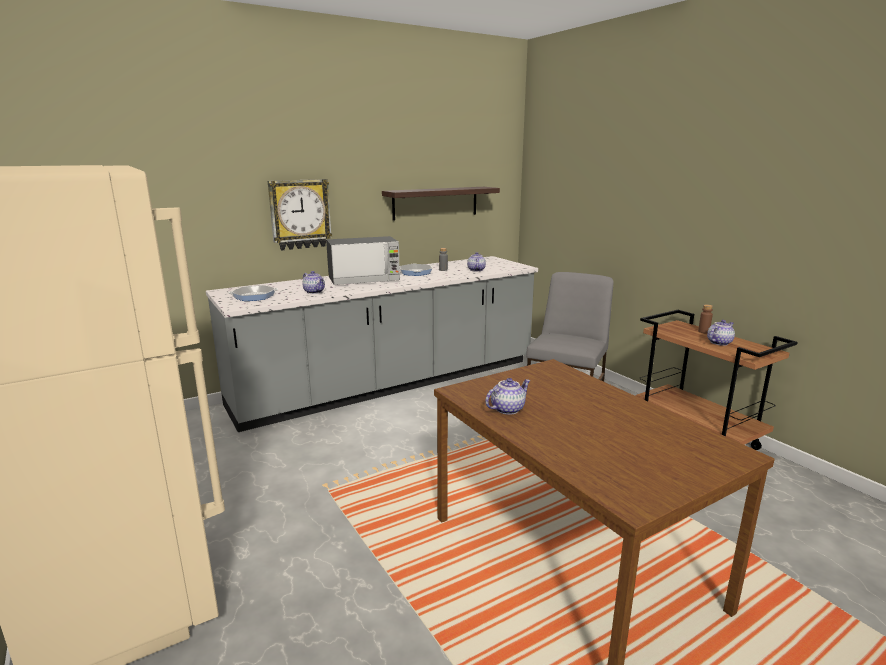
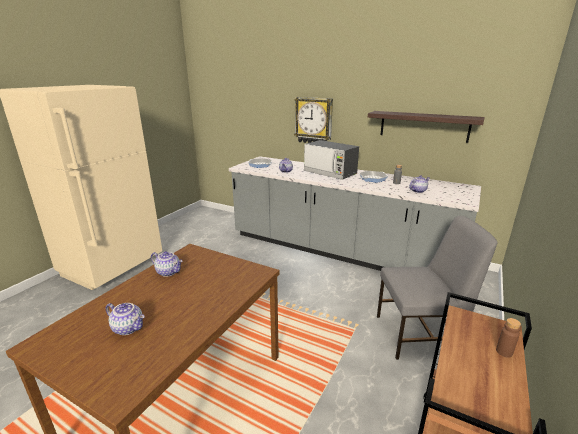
camera: 60 degrees right, 5 degrees up
(718, 342) = (475, 369): teapot -> teapot (129, 328)

